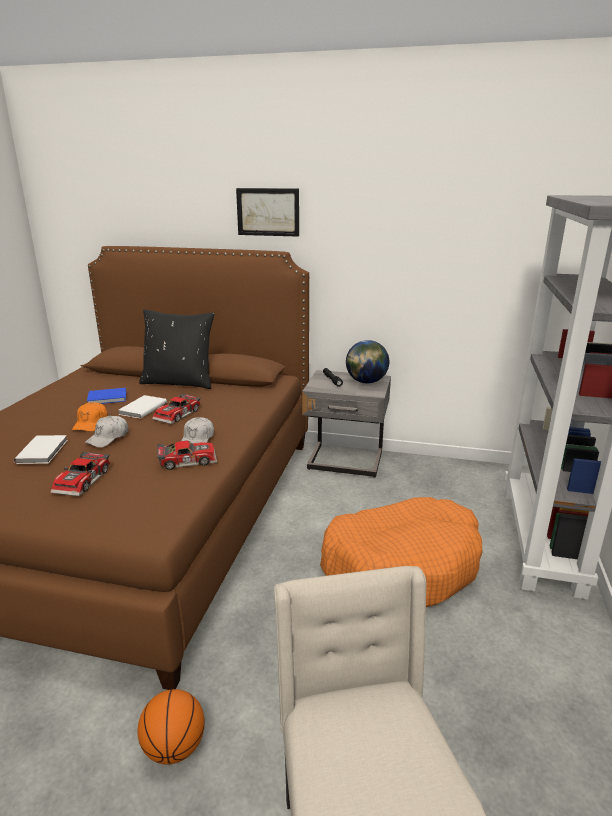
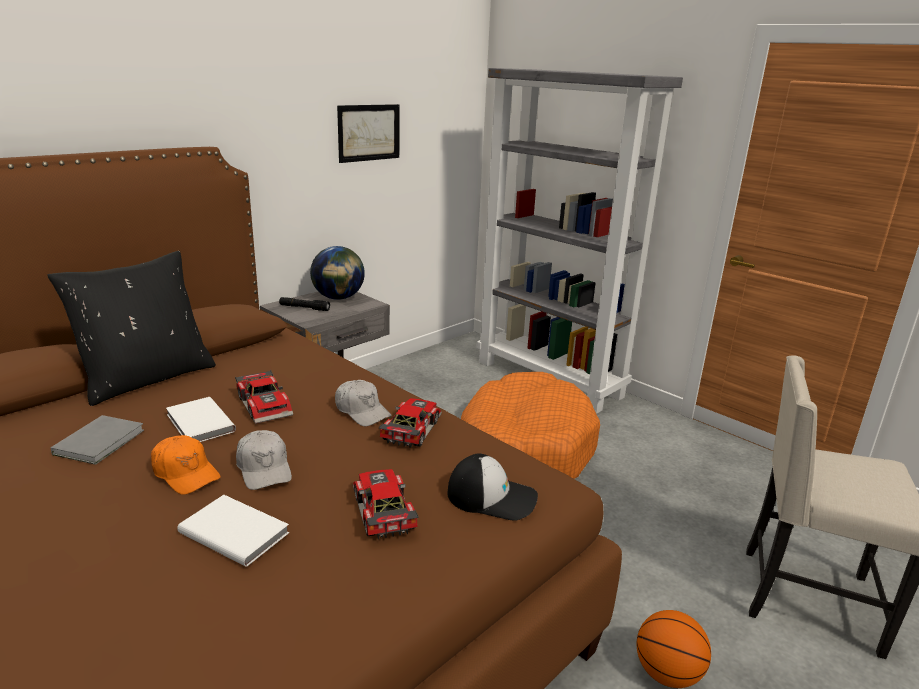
camera: 60 degrees left, 0 degrees up
(84, 481) = (380, 512): toy car -> toy car turned 150 degrees counterclockwise
(108, 398) = (102, 441): blue book -> grey book
(123, 510) = (492, 496): none -> cap
(268, 212) = (166, 89): picture -> picture (369, 132)

